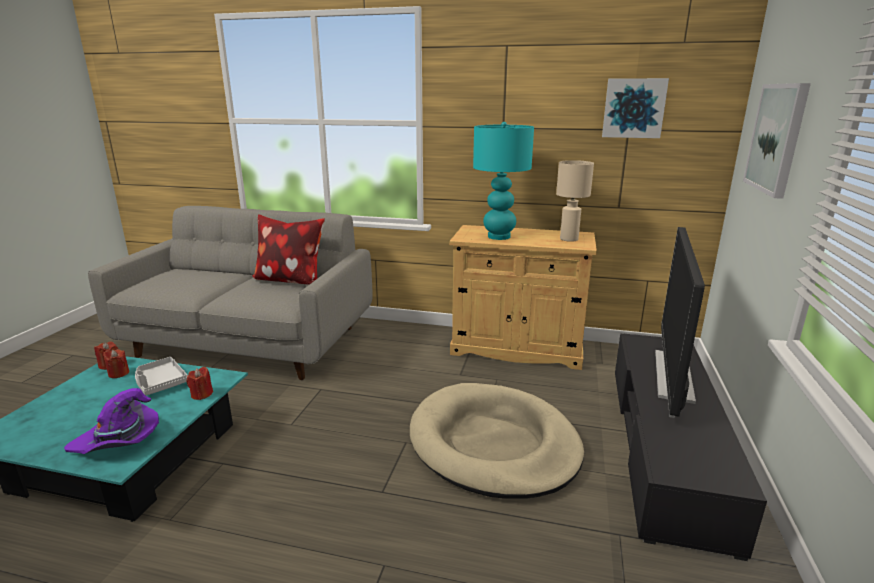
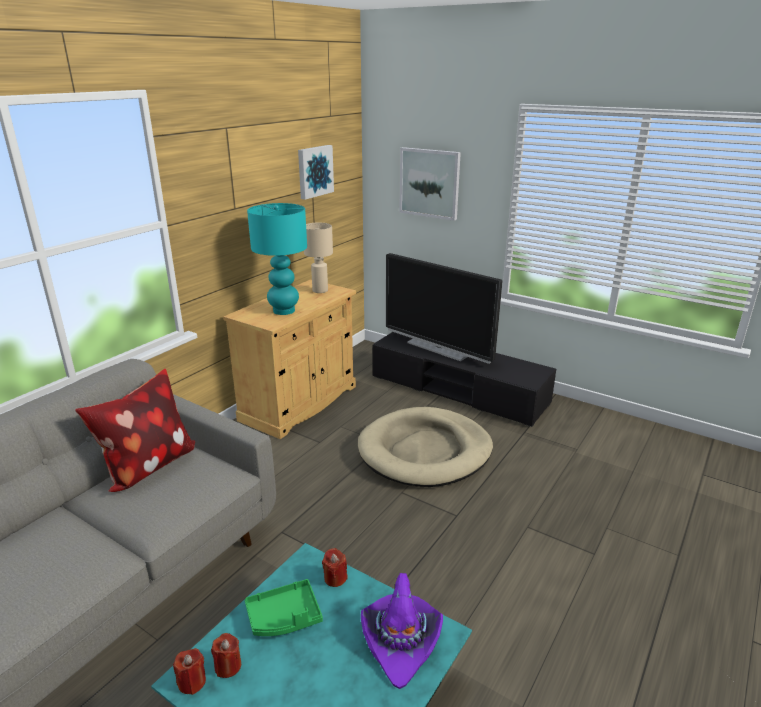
camera: 70 degrees left, 5 degrees up
(160, 383) = (284, 617): grey tray -> green tray

